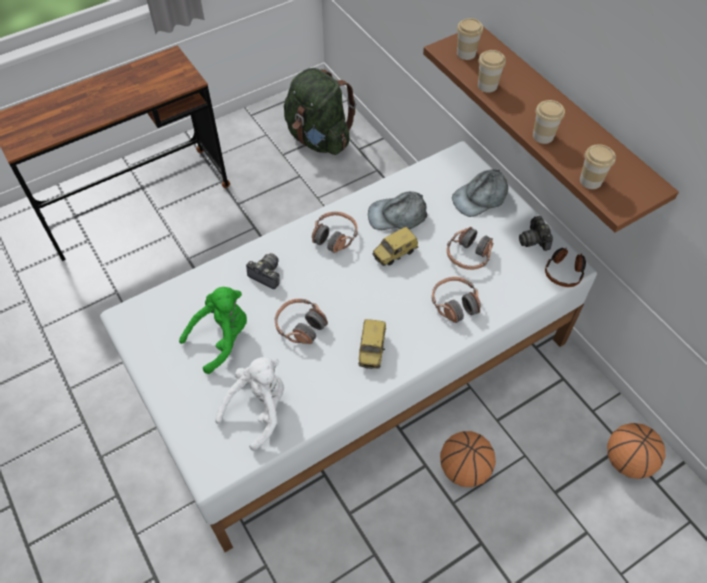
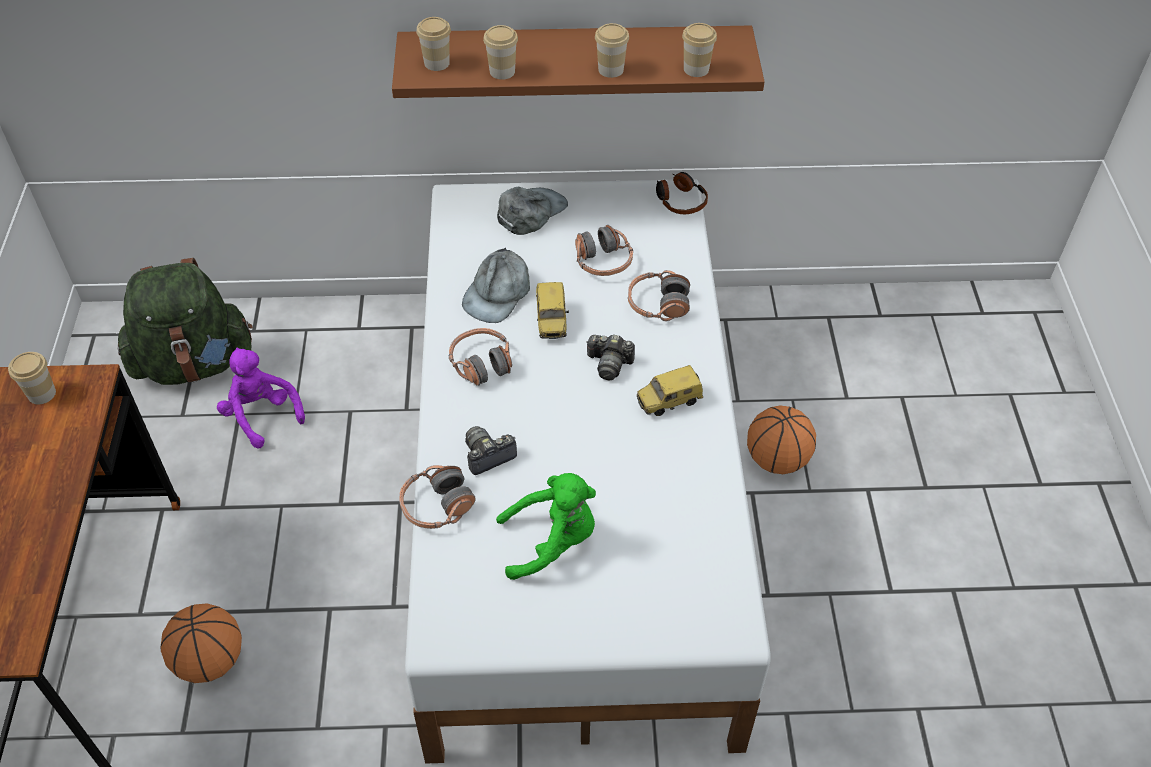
camera: 60 degrees left, 5 degrees down
(170, 68) = (42, 394): none -> cup
(222, 338) = (552, 542): green plush toy -> green plush toy turned 90 degrees clockwise
(258, 409) = (679, 545): white plush toy -> none
(300, 326) = (589, 454): headphones -> headphones (437, 506)
(306, 185) = (261, 415): none -> purple plush toy
(372, 350) = (669, 402): toy car -> toy car turned 120 degrees clockwise
(480, 197) = (531, 212): grey cap -> grey cap turned 135 degrees counterclockwise
(534, 240) = (623, 201): camera -> camera (609, 364)
(627, 460) = (846, 323): basketball -> basketball (210, 661)

